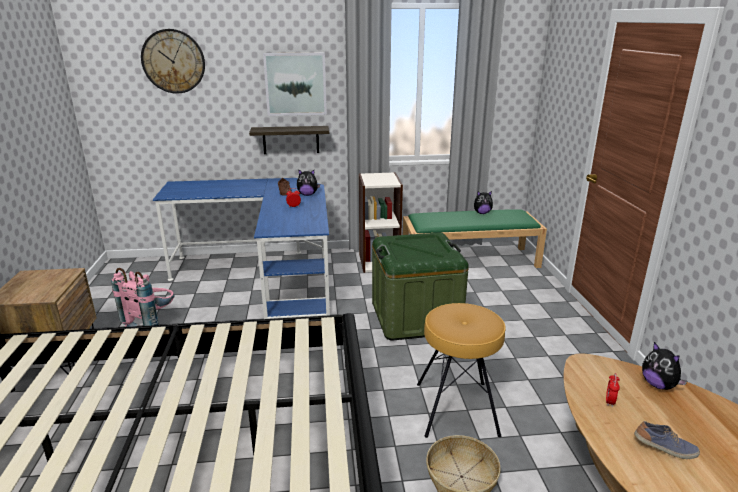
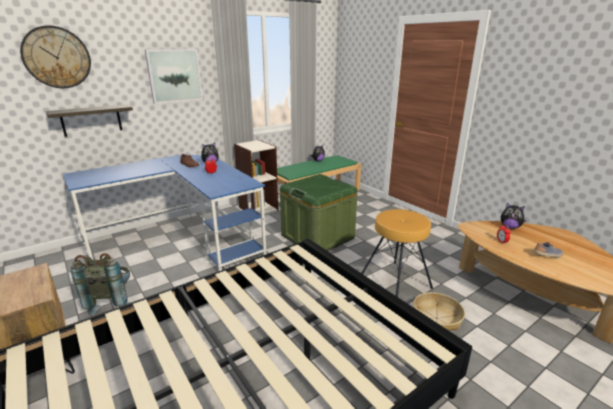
camera: 30 degrees left, 0 degrees up
(152, 324) = (112, 301): pink backpack -> grey backpack
(291, 140) = (174, 123): shelf -> shelf (91, 120)

